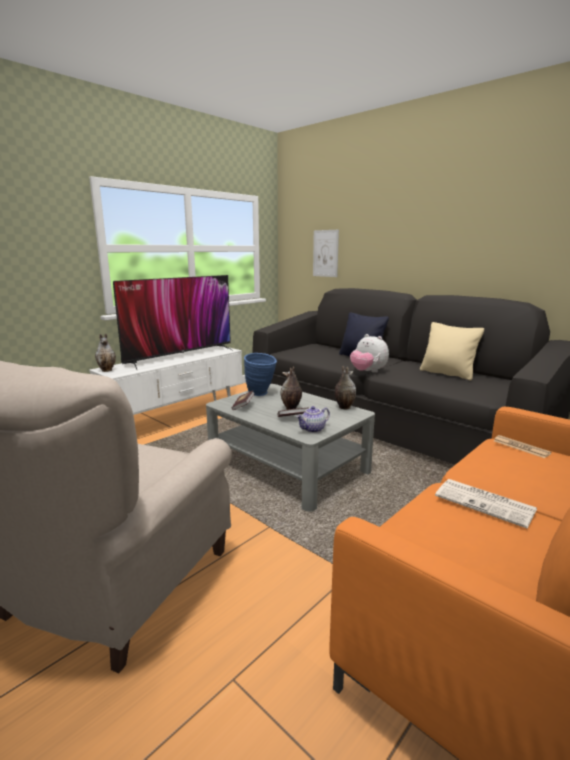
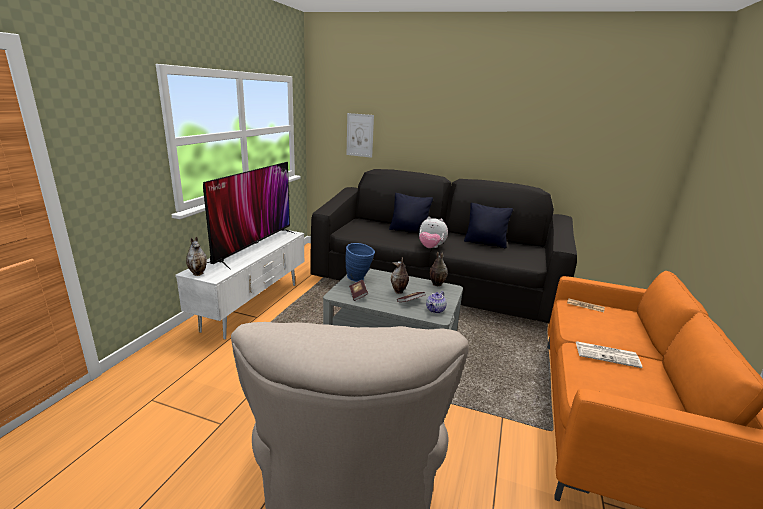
camera: 25 degrees left, 5 degrees up
(447, 374) = (485, 243): beige pillow -> black pillow

